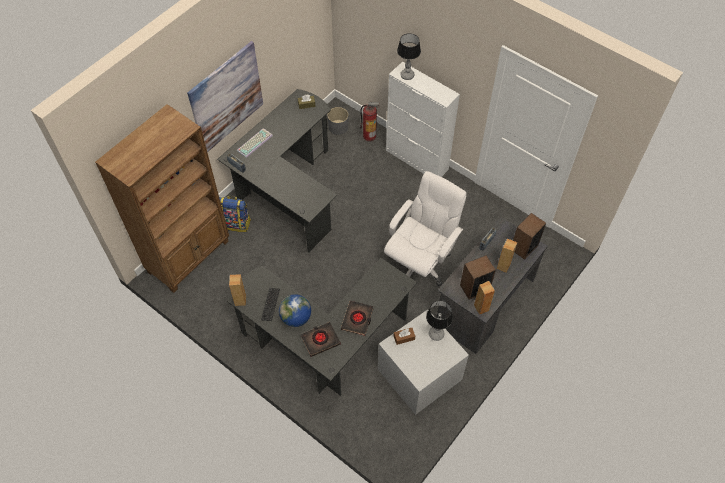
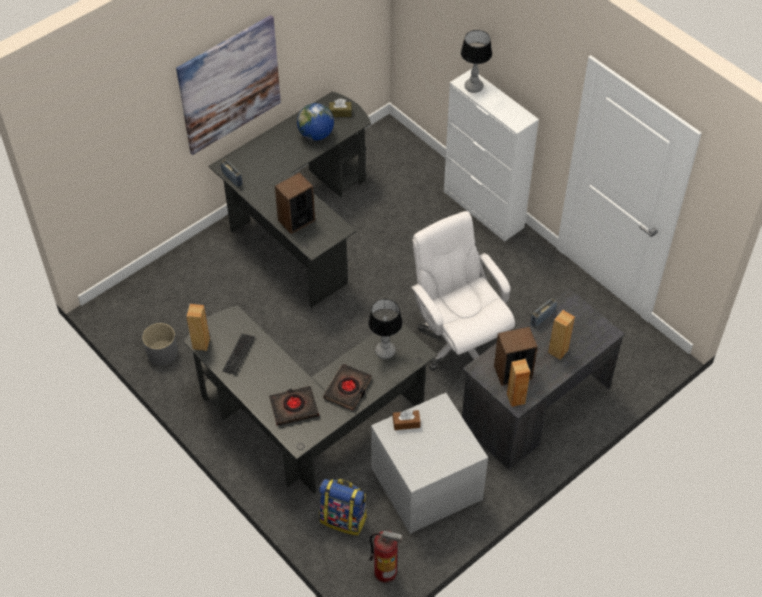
camera: 10 degrees right, 5 degrees down
(189, 256) = (153, 290): brown bookcase -> none
(236, 223) = (223, 258): backpack -> backpack (344, 519)
(254, 142) = (261, 151): keyboard -> none
(296, 318) = (268, 375): globe -> globe (316, 134)
(338, 127) = (385, 153): grey planter -> grey planter (162, 352)
(369, 136) = (425, 170): fire extinguisher -> fire extinguisher (386, 572)
(420, 262) = (458, 341): white office chair -> white office chair turned 75 degrees counterclockwise
(436, 334) = (450, 425): table lamp -> table lamp (385, 352)
(524, 247) = (592, 331): speaker -> speaker (296, 220)

